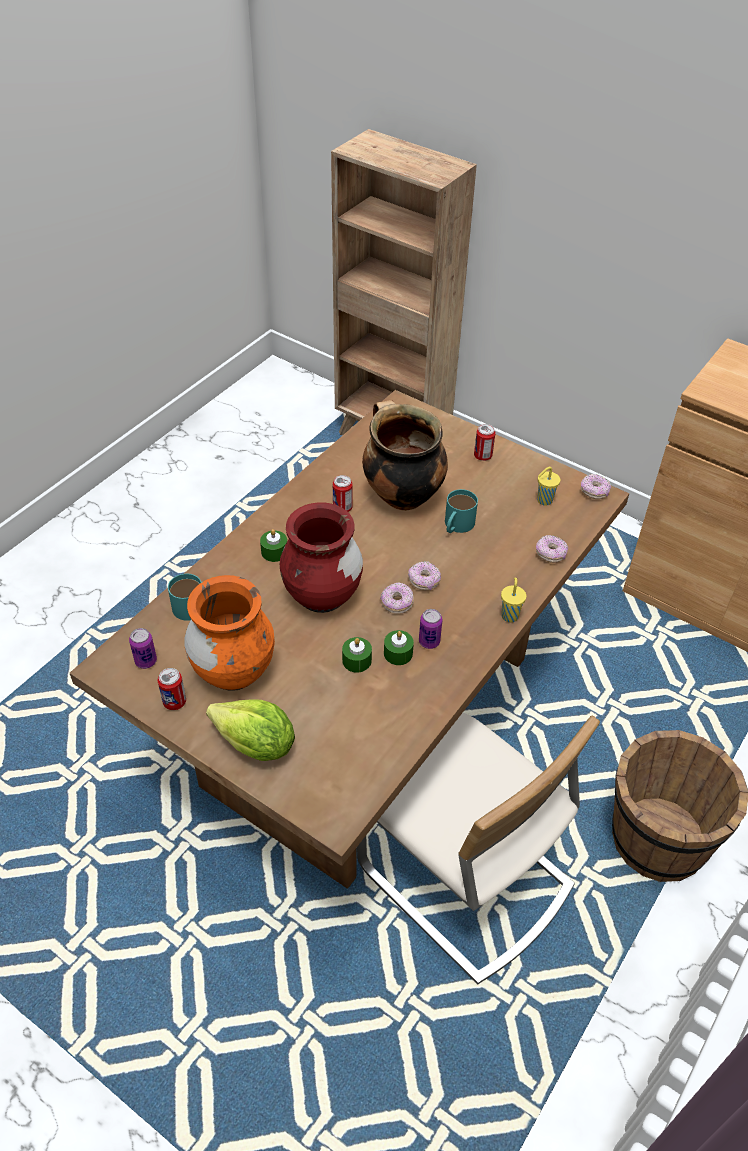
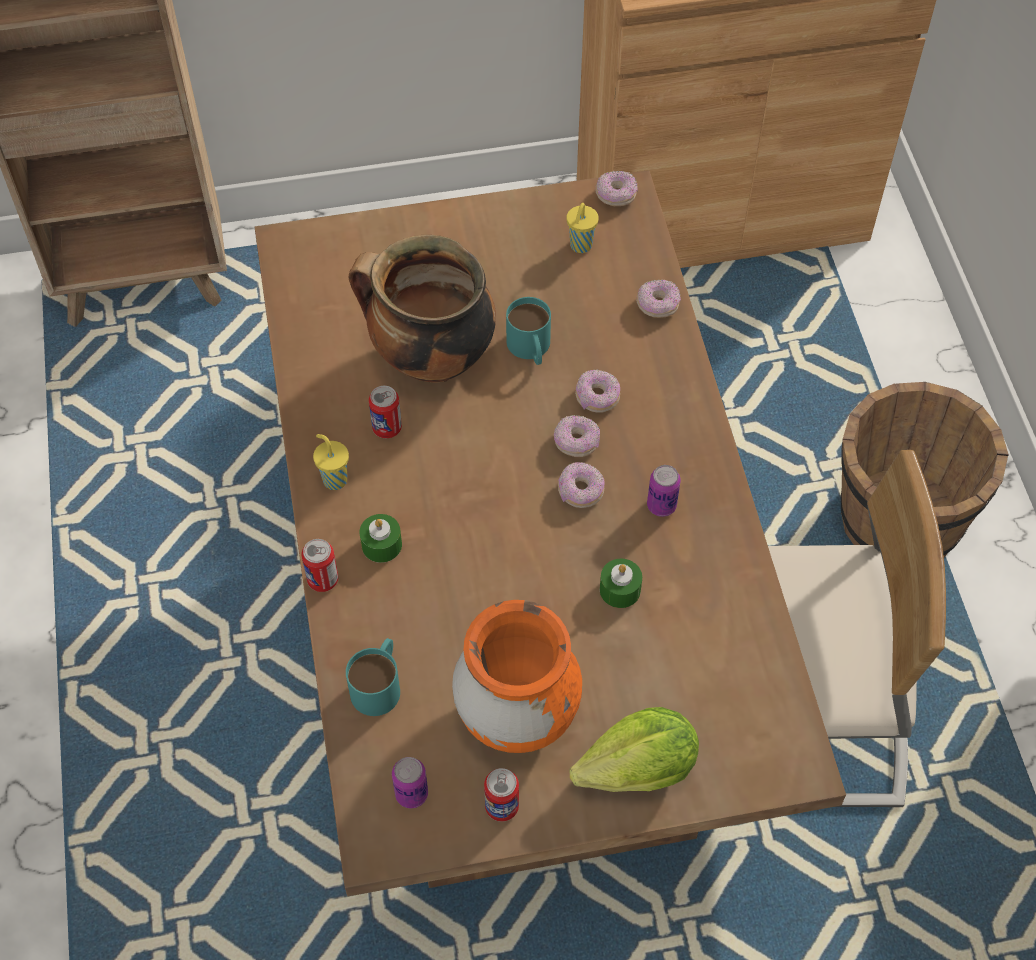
camera: 45 degrees left, 10 degrees up
(322, 596) = (498, 550): red vase -> none
(398, 653) = (648, 545): green candle -> none
(461, 570) = (597, 397): none -> donut
(482, 456) = (456, 240): can -> can (323, 580)
(509, 615) = (699, 408): yellow cup -> yellow cup (334, 479)

